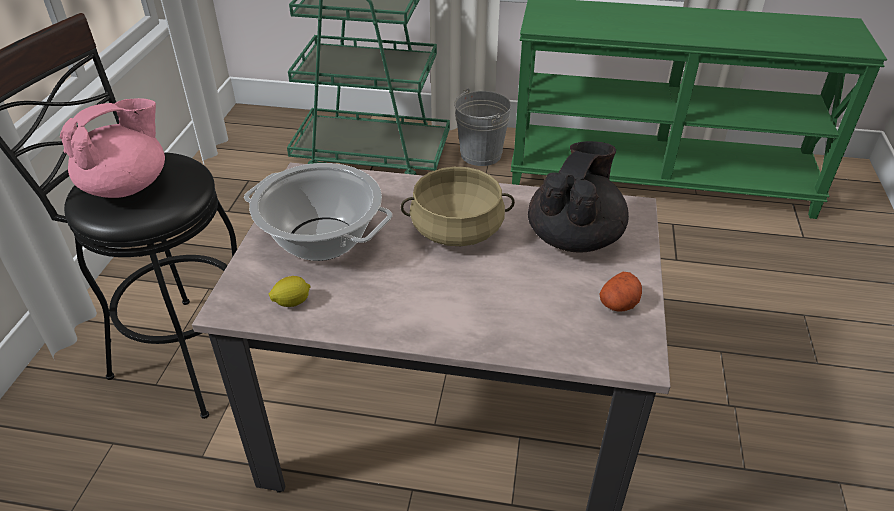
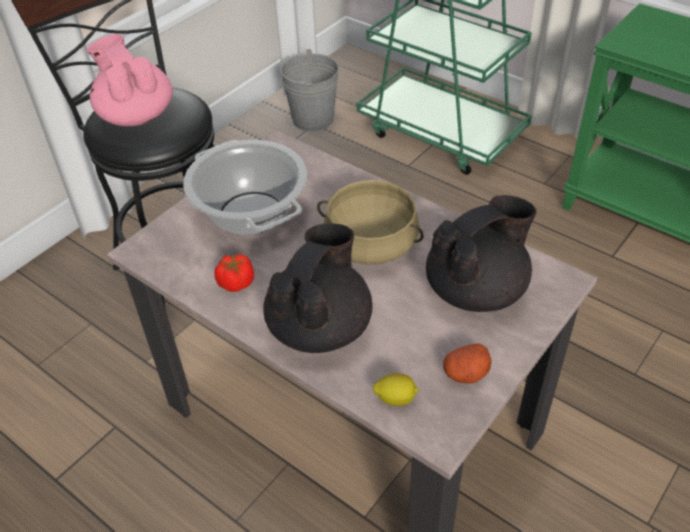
camera: 30 degrees right, 5 degrees up
(128, 186) = (136, 115): pink teapot -> pink teapot turned 105 degrees counterclockwise
(292, 302) = (188, 263): lemon -> lemon (395, 398)
(355, 303) = (236, 283): none -> tomato
(467, 312) = (320, 327): none -> black teapot
(480, 154) = (552, 161): grey bucket -> grey bucket (313, 118)

